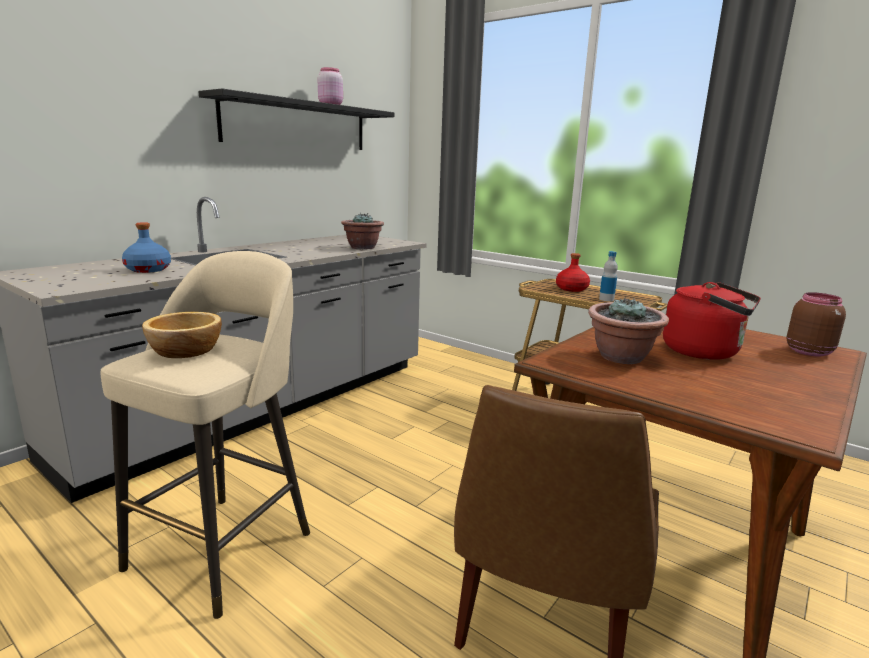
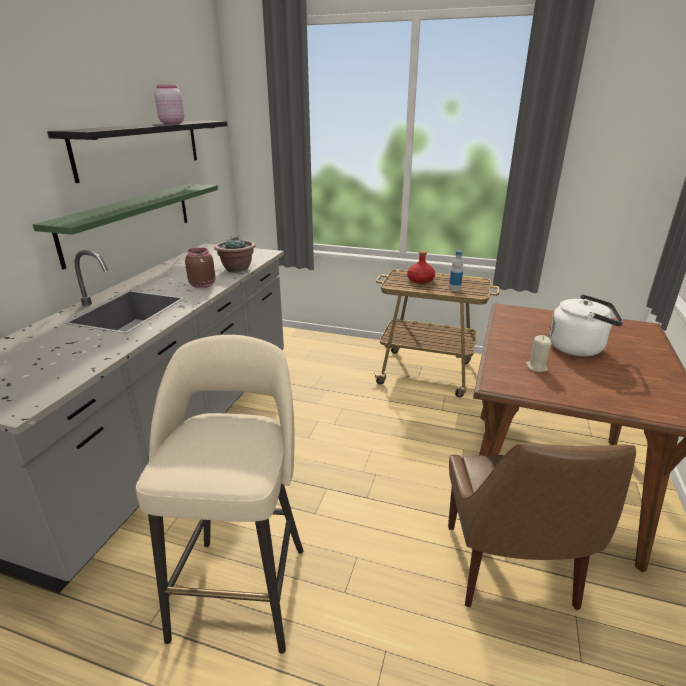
camera: 20 degrees left, 10 degrees up
(148, 269) = (70, 349): blue bottle -> none
(187, 351) = (208, 448): bowl -> none
(272, 190) = (130, 221): none -> green shelf
(622, 357) = (536, 367): potted plant -> beige candle
(705, 352) = (579, 348): red kettle -> white kettle
(808, 351) = (632, 331): brown jar -> brown jar (202, 285)

